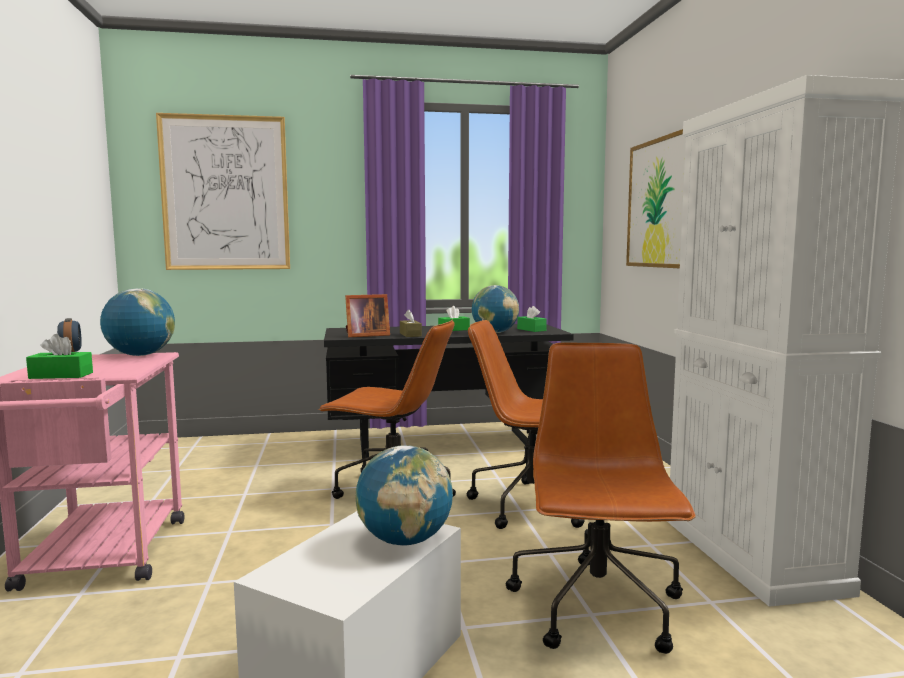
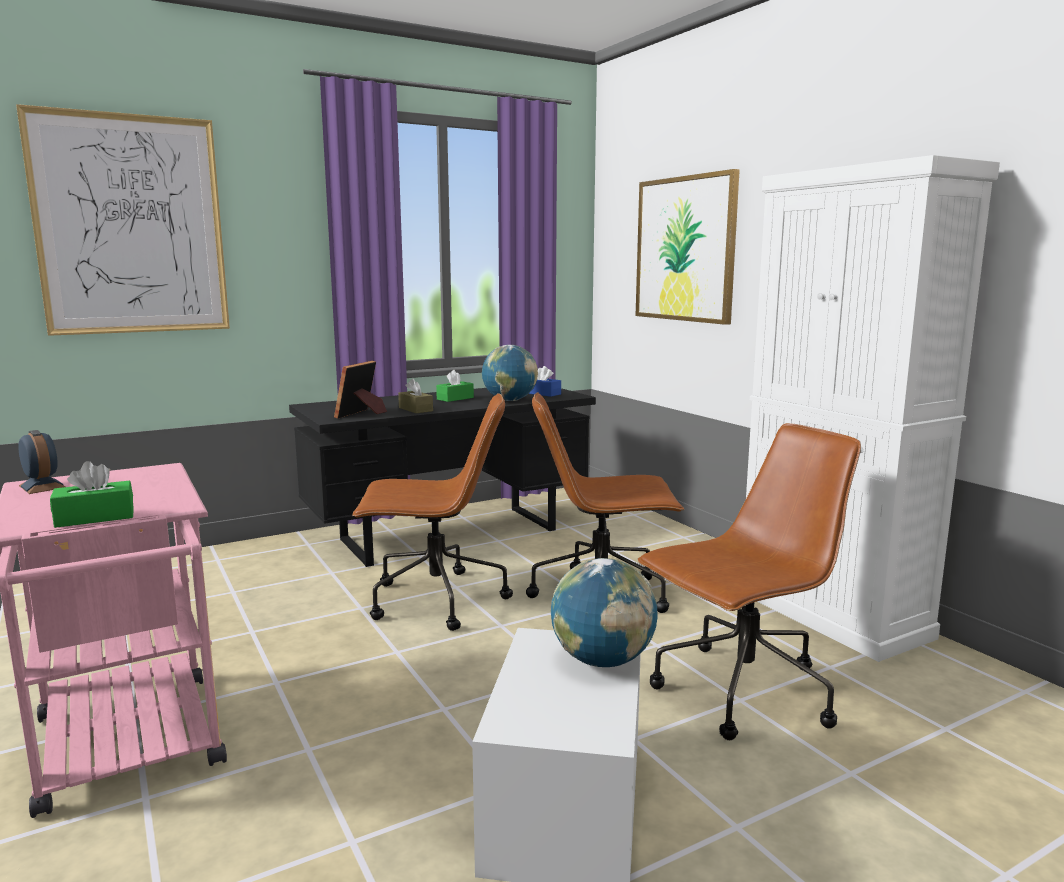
camera: 20 degrees left, 5 degrees up
(140, 355) = (140, 472): globe -> none
(365, 335) = (362, 414): picture frame -> picture frame turned 150 degrees clockwise
(531, 330) = (543, 393): green tissue box -> blue tissue box
(597, 608) = (741, 693): brown office chair -> brown office chair turned 75 degrees clockwise

